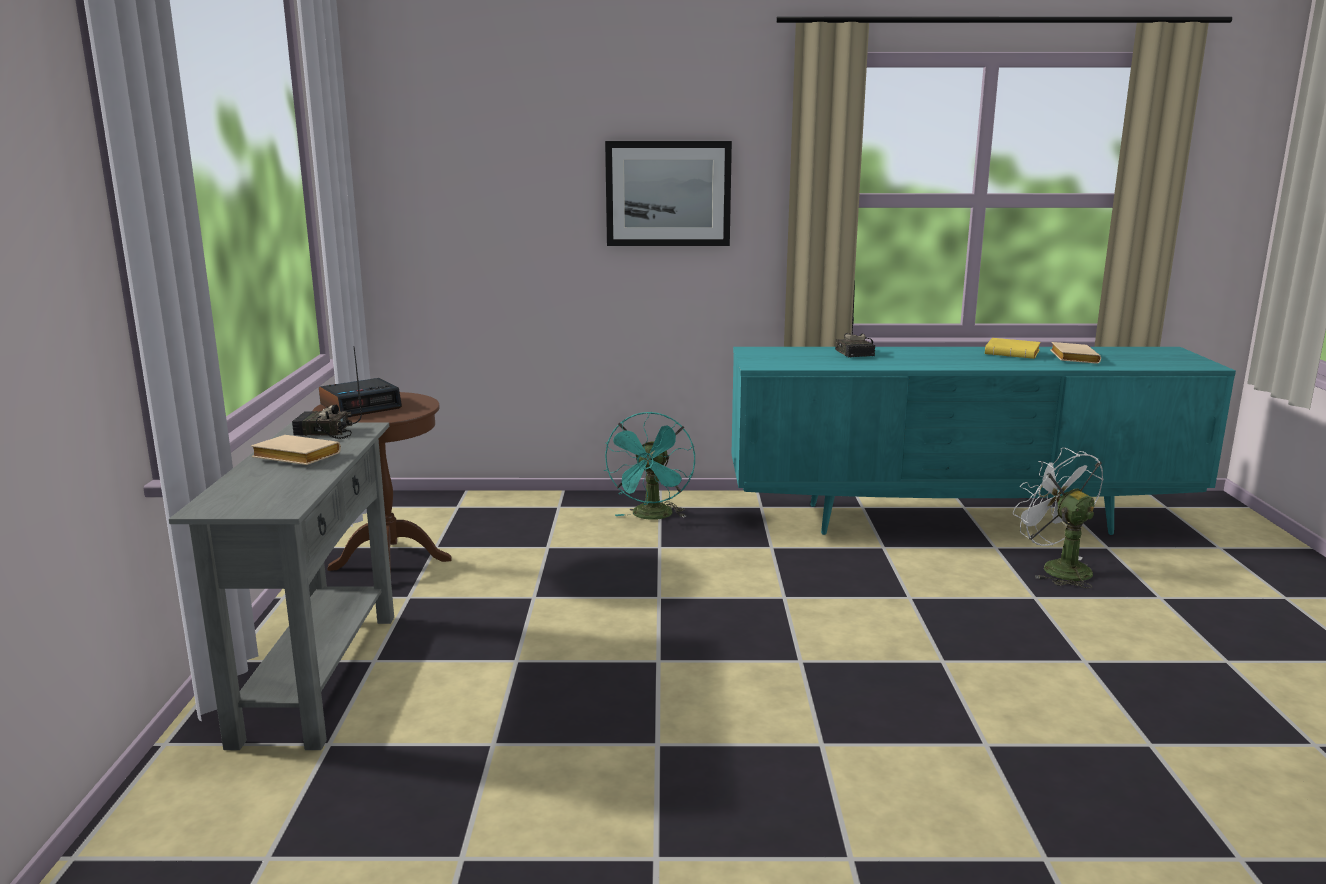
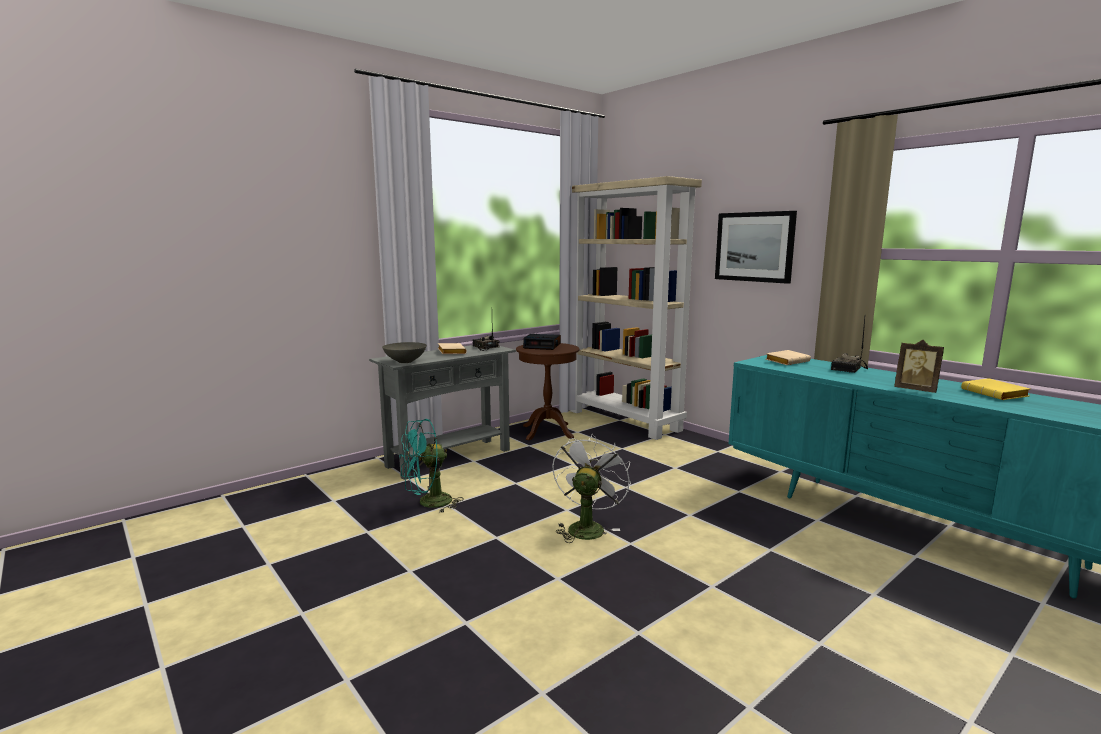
camera: 50 degrees right, 5 degrees down
(279, 500) = (405, 361): none -> grey bowl
(467, 505) = (625, 420): none -> beige bookcase
(652, 517) = (702, 454): turquoise fan -> turquoise fan (428, 503)
(964, 364) = (916, 390): none -> picture frame
(1056, 568) = (943, 590): white fan -> white fan (587, 527)
(1072, 358) = (1052, 408): beige book -> beige book (787, 361)

